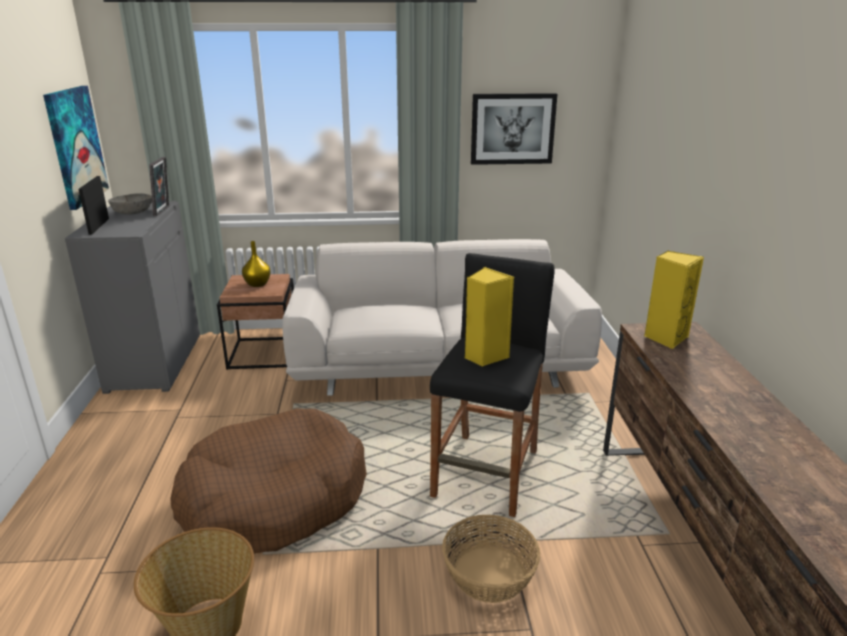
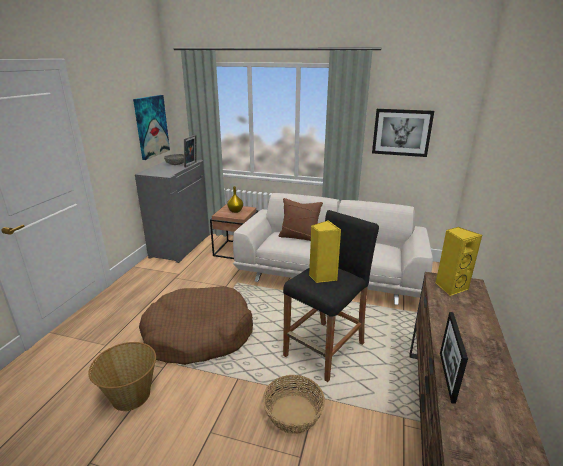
camera: 20 degrees right, 0 degrees up
(99, 226) = (154, 169): picture frame -> picture frame (447, 376)
(389, 309) = (299, 237): none -> brown pillow

